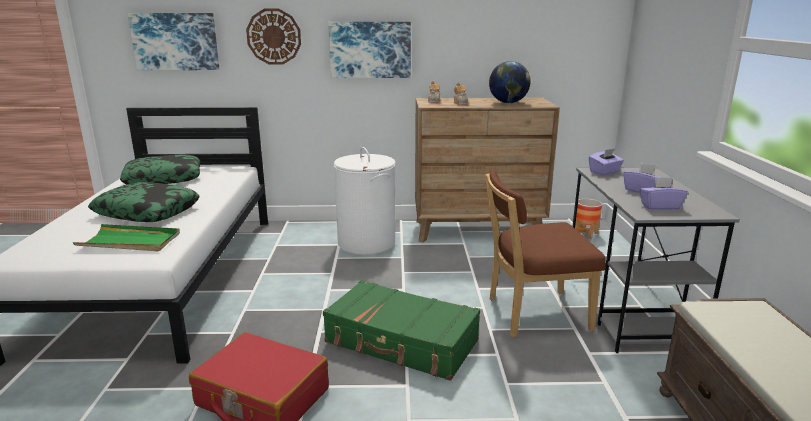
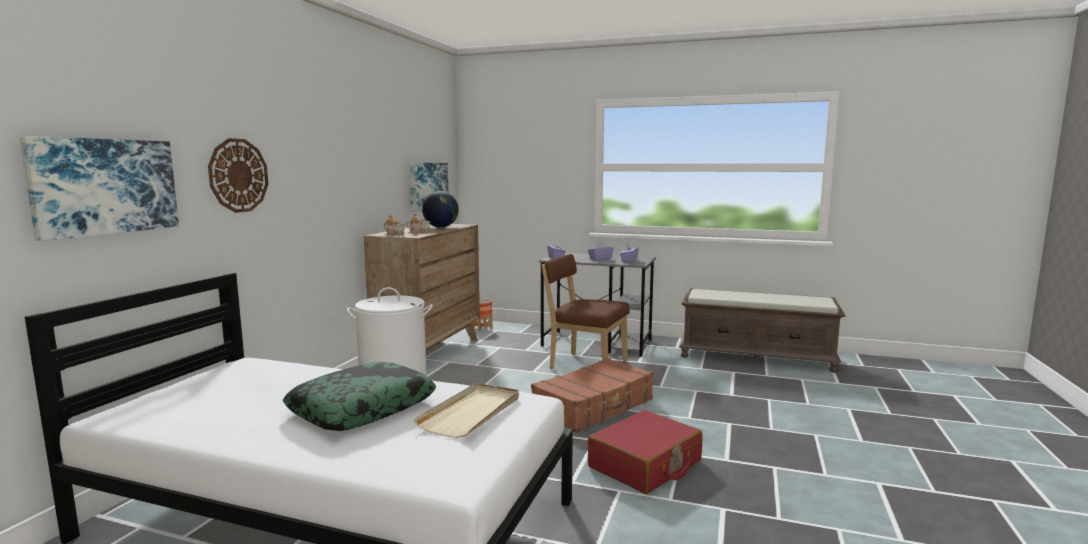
camera: 70 degrees left, 10 degrees down
(130, 241) = (471, 413): green tray -> beige tray
(164, 178) = (204, 402): pillow -> none
(370, 49) = (325, 188): picture -> picture (427, 186)
(401, 342) = (594, 406): green suitcase -> brown suitcase
(532, 314) = (584, 364): brown chair -> brown chair turned 105 degrees clockwise

